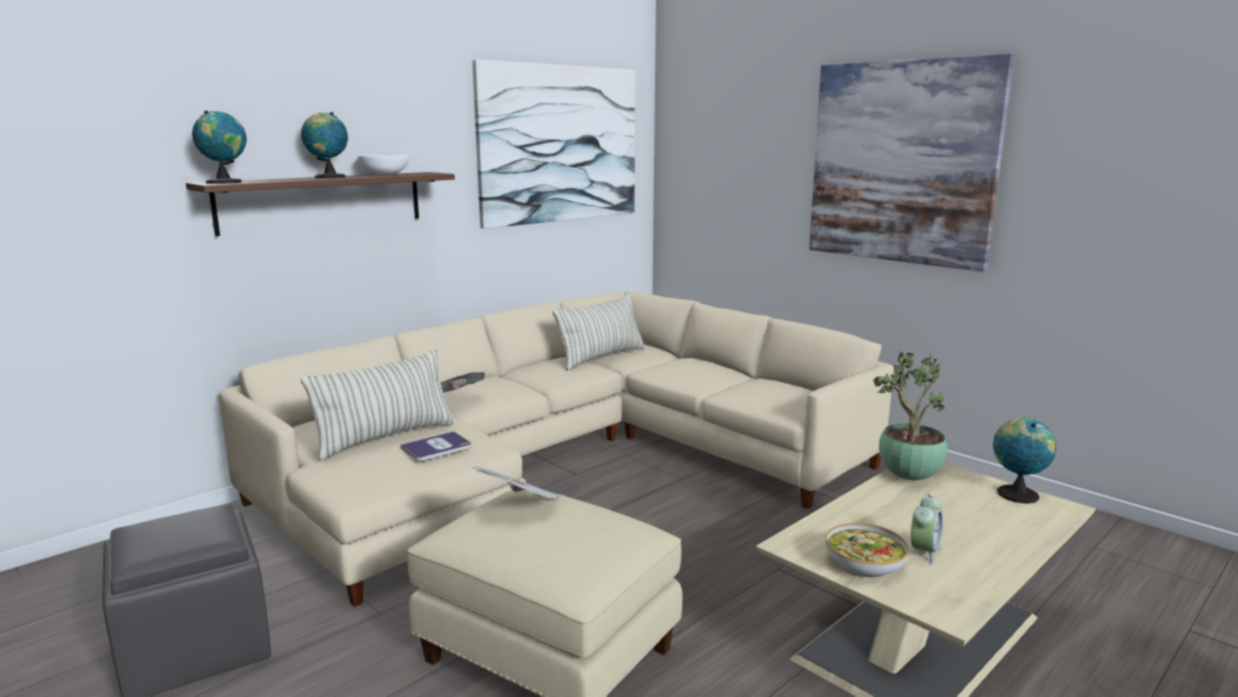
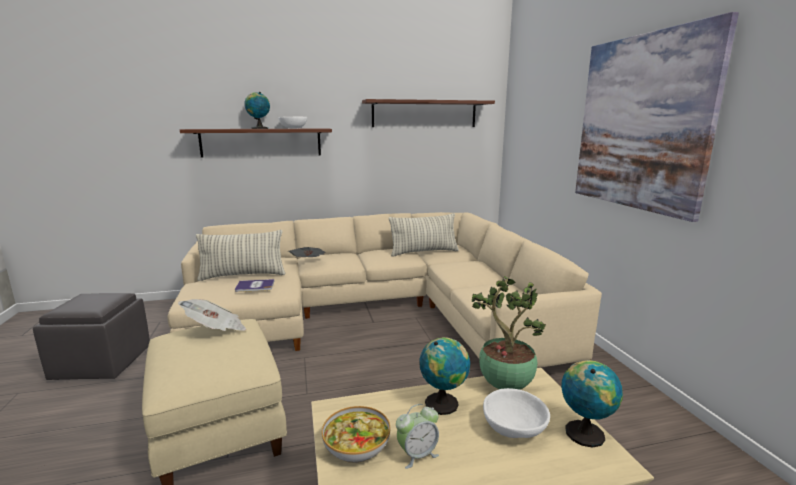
camera: 30 degrees right, 0 degrees up
(226, 182) = (198, 128): globe -> globe (443, 403)
(560, 144) = (424, 114): picture -> brown shelf
(965, 508) = (513, 429): none -> white bowl

